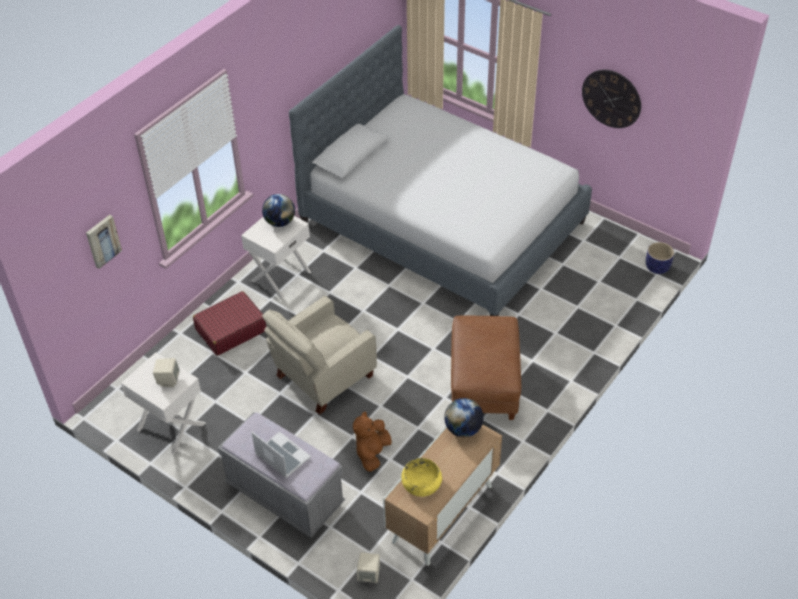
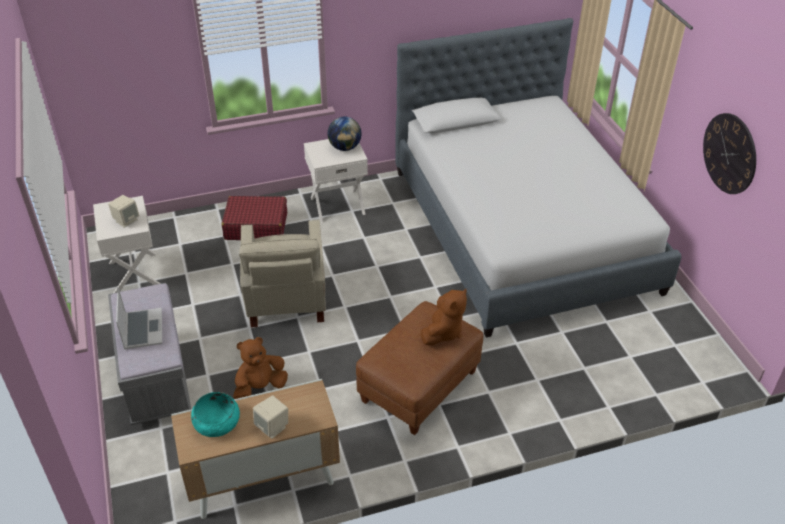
camera: 35 degrees right, 5 degrees down
(102, 241) = (133, 68): picture -> none
(321, 377) = (286, 300): beige armchair -> beige armchair turned 90 degrees counterclockwise
(369, 575) = (146, 491): beige speaker -> beige speaker (272, 427)
(421, 483) = (217, 422): yellow bowl -> turquoise bowl
(463, 429) = (307, 397): globe -> none
(492, 332) = (443, 332): none -> brown plush toy
(657, 267) = (709, 376): planter -> none

